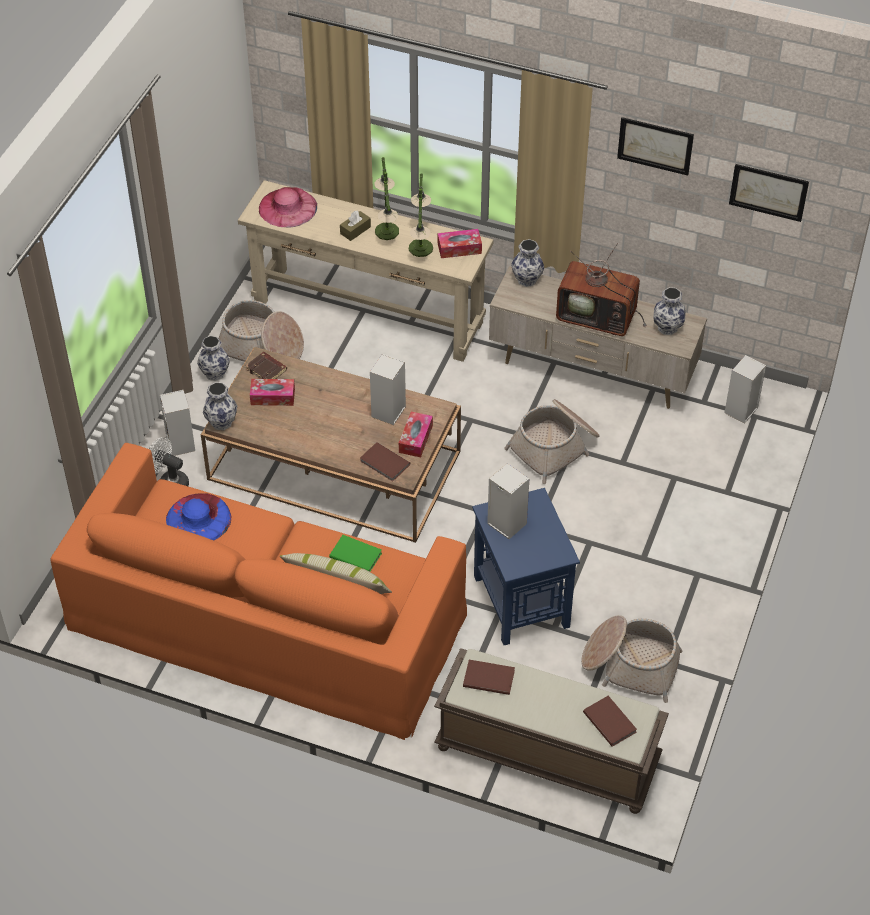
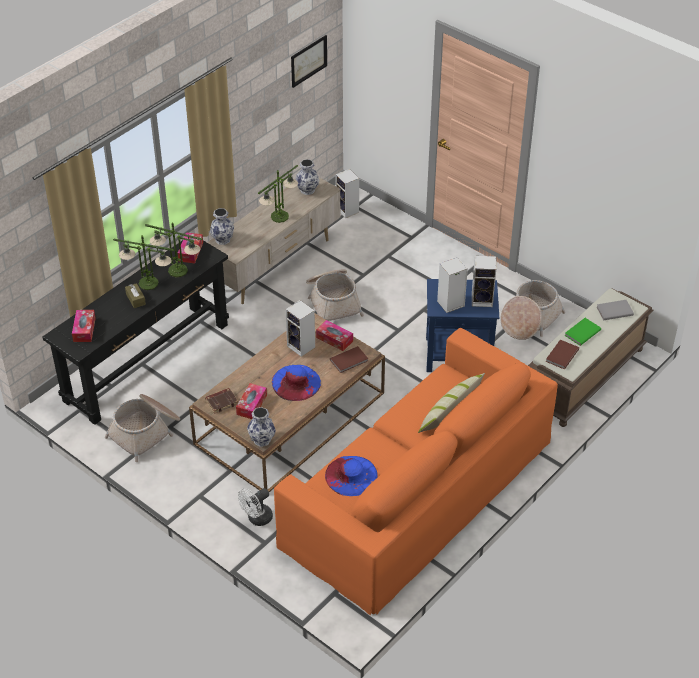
camera: 70 degrees left, 5 degrees down
(181, 445) = (221, 503): speaker -> speaker (483, 300)
(215, 373) = (155, 465): vase -> none
(287, 207) = (84, 330): pink hat -> tissue box
(325, 425) = (296, 382): none -> blue hat
(355, 554) = (424, 397): green book -> green book (581, 332)
(368, 313) = (147, 362): beige console table -> black console table
(599, 317) = (279, 217): television -> table lamp
(610, 721) = (614, 311): brown book -> grey book
(655, 145) = (250, 83): picture -> none

